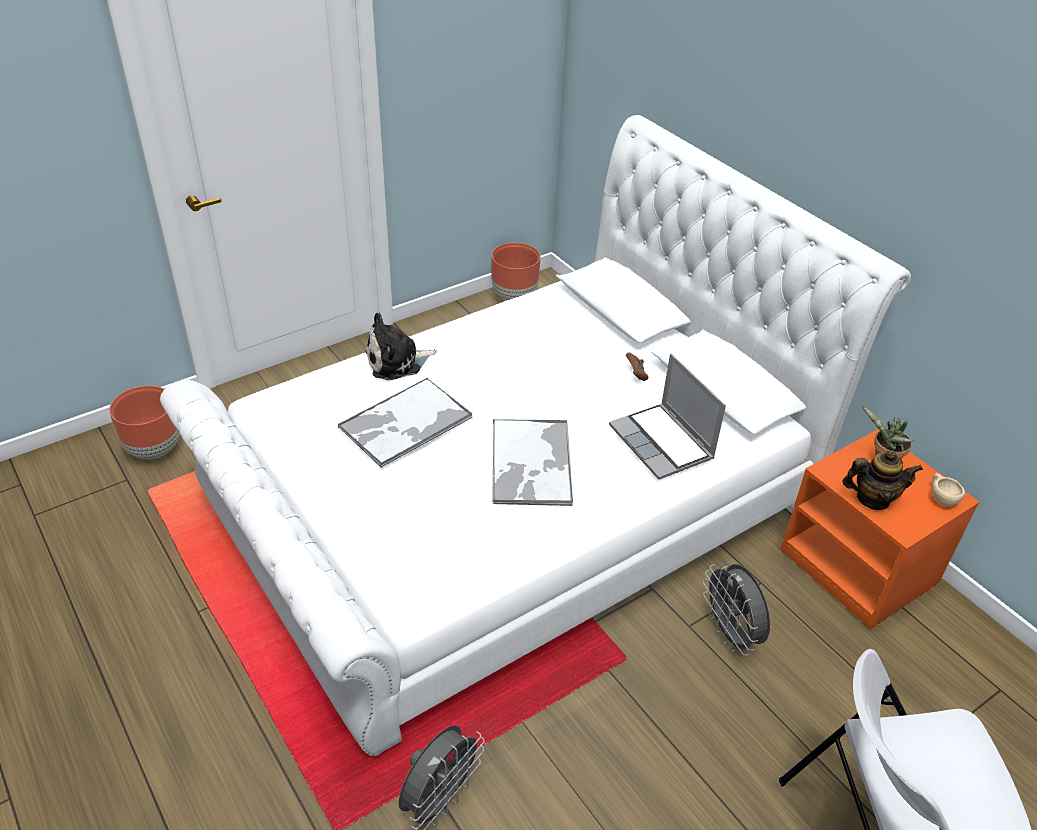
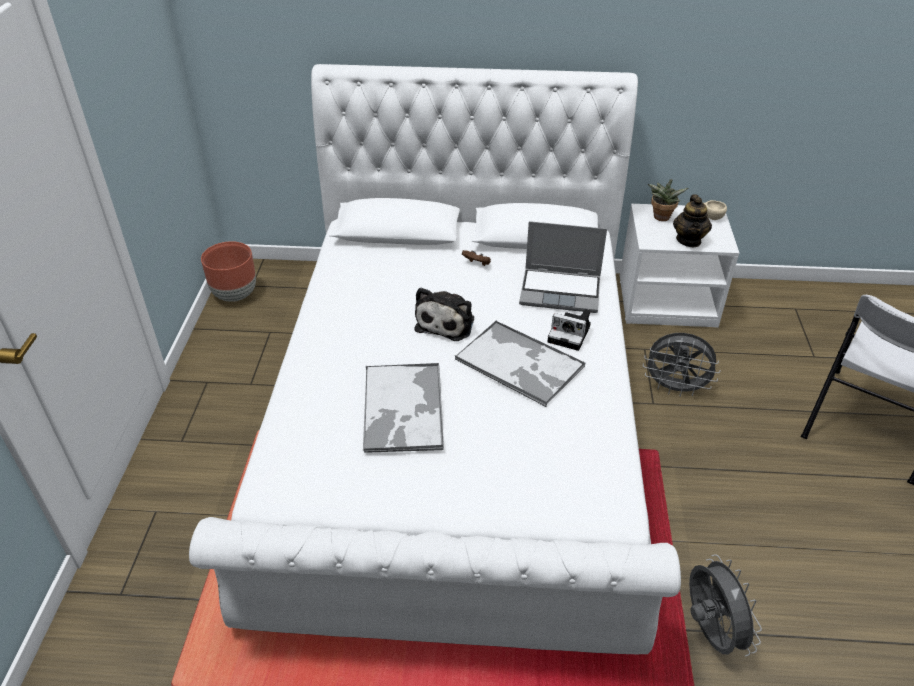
camera: 50 degrees left, 0 degrees up
(155, 449) = (117, 650): brown planter -> none
(397, 361) = (315, 375): plush toy -> plush toy (447, 322)
(609, 477) = (571, 334): none -> camera
(860, 567) = (667, 301): orange nightstand -> white nightstand
(872, 499) = (689, 240): teapot -> teapot turned 150 degrees clockwise

